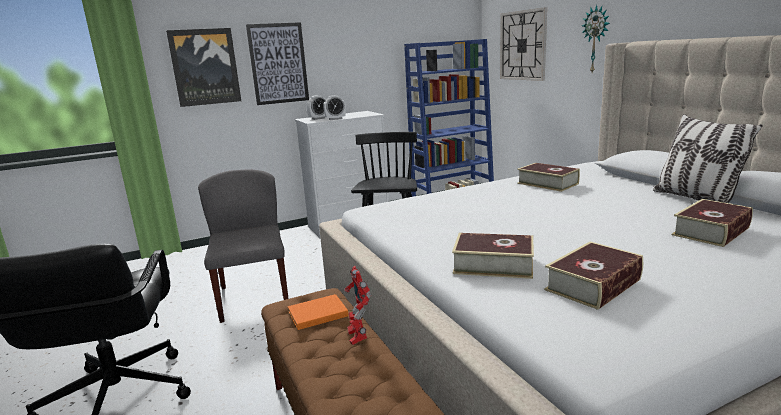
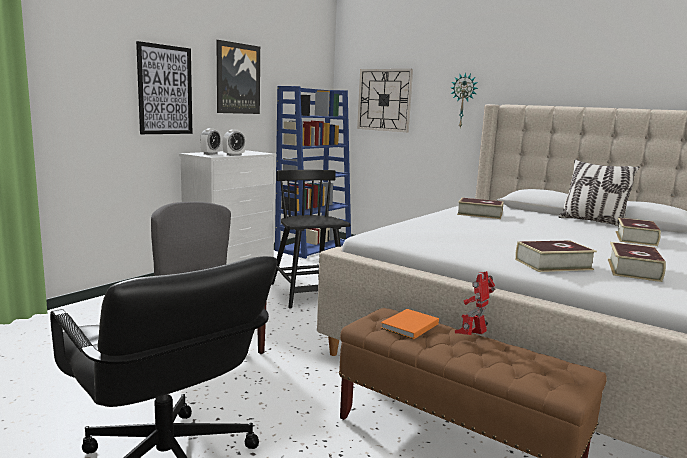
camera: 30 degrees left, 5 degrees down
(205, 67) = (88, 83): picture -> picture (237, 78)
(358, 337) = (472, 336): toy robot -> toy robot turned 90 degrees clockwise

